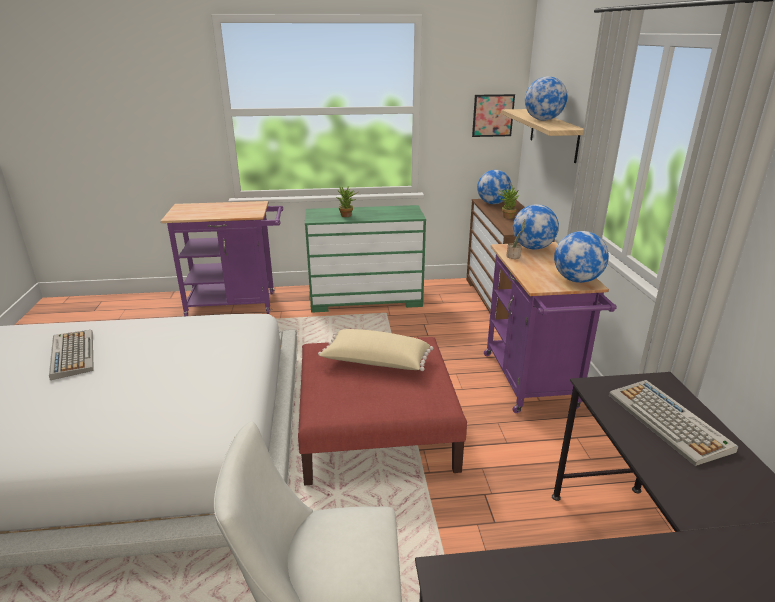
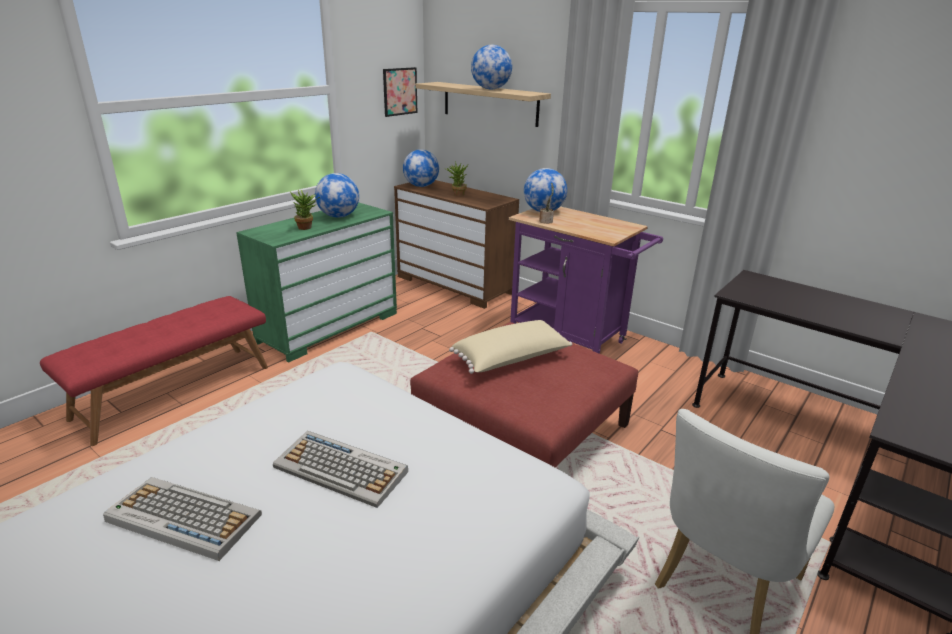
camera: 45 degrees left, 0 degrees up
(237, 304) = (174, 391): purple cart -> red bench
(577, 280) = (619, 226): globe -> globe (339, 216)
(669, 422) = (797, 296): keyboard -> keyboard (342, 469)

